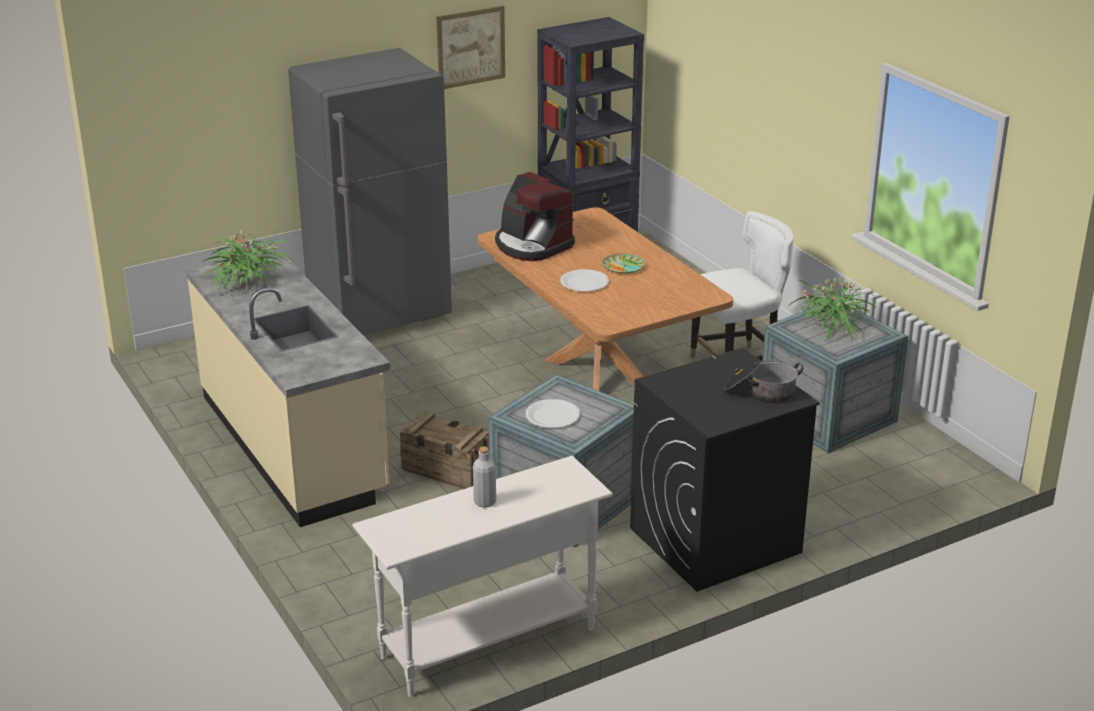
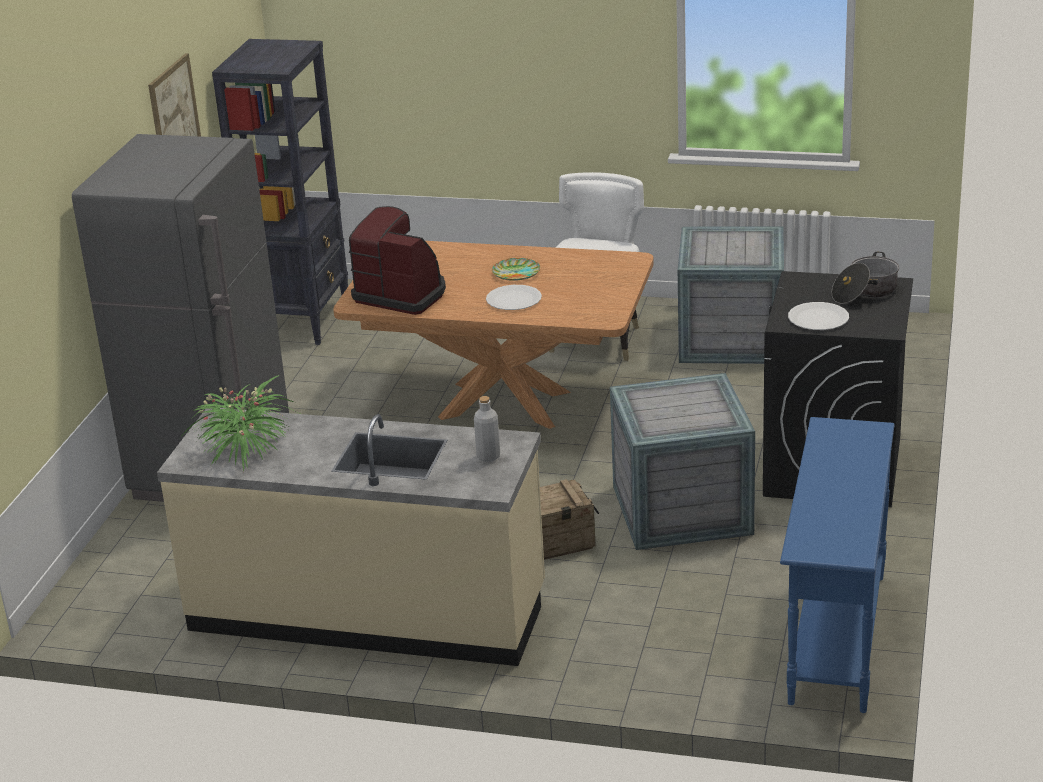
camera: 45 degrees left, 0 degrees up
(485, 502) = (833, 483): grey bottle -> grey bottle (488, 456)
(487, 643) = (836, 639): white console table -> blue console table
(532, 245) = (402, 294): coffee machine -> coffee machine turned 150 degrees counterclockwise
(552, 415) = (677, 415): white plate -> white plate (818, 318)
(832, 326) = (722, 246): potted plant -> none

